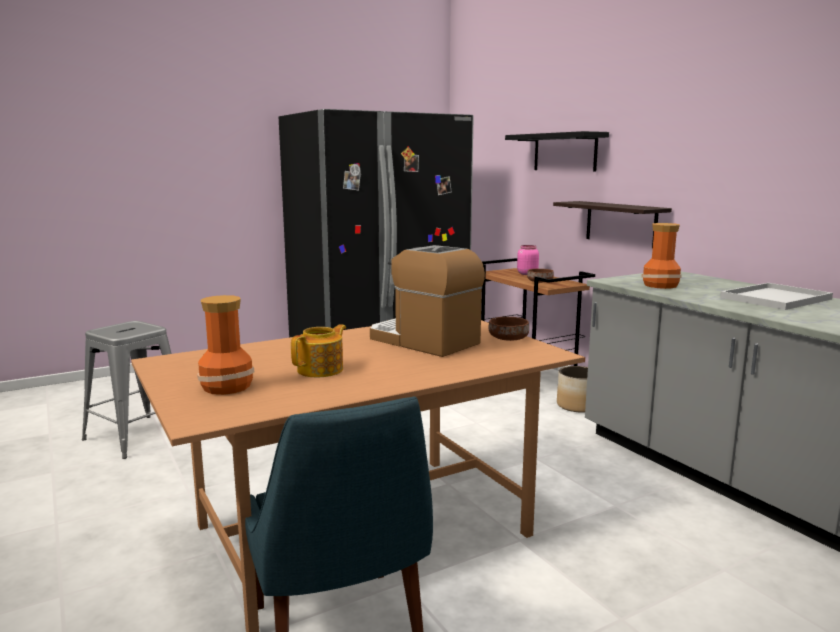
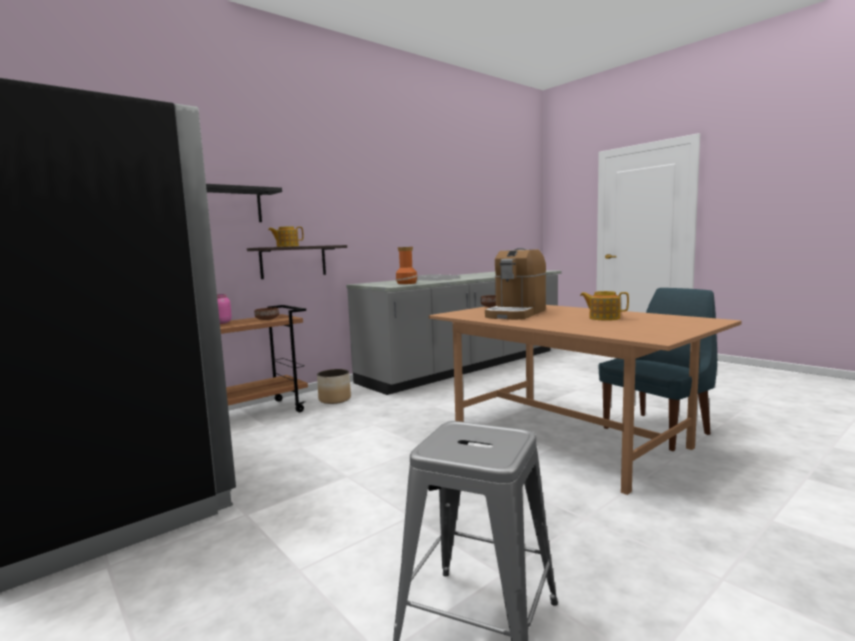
camera: 100 degrees left, 5 degrees down
(227, 387) = (666, 323): vase -> none
(596, 203) = (287, 246): none -> teapot

